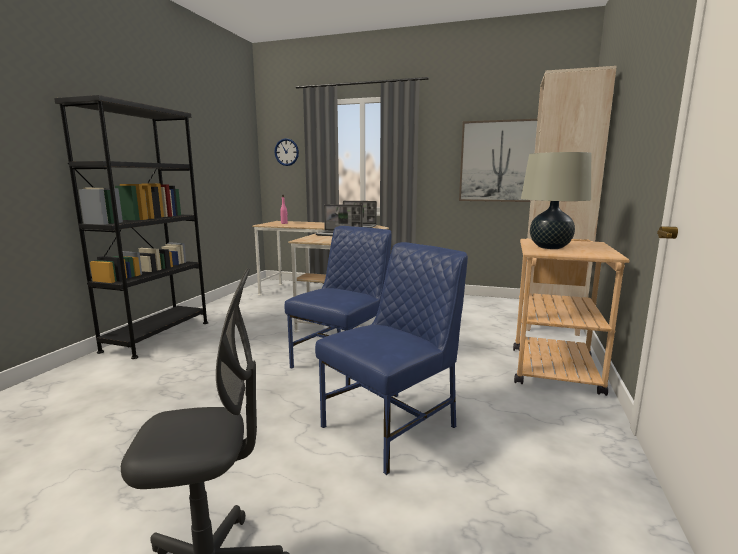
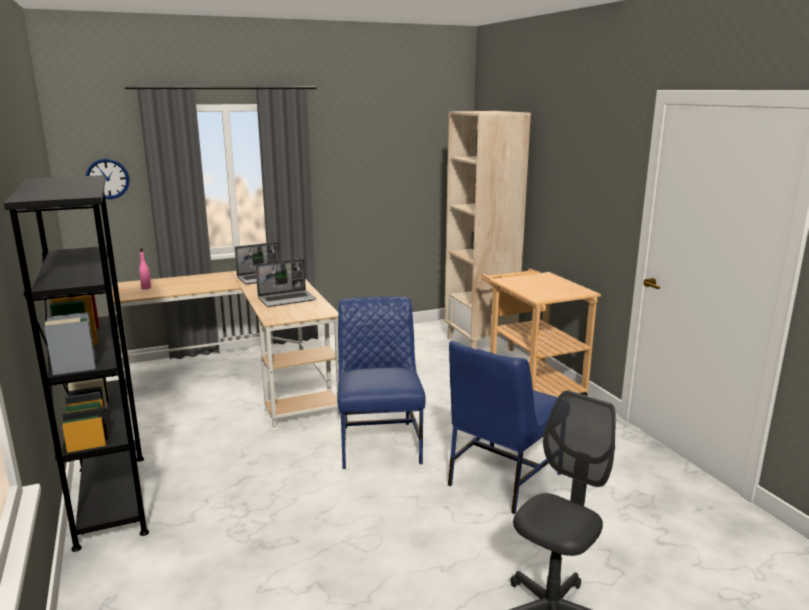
camera: 40 degrees left, 5 degrees up
(392, 427) = (502, 479): blue chair -> blue chair turned 150 degrees counterclockwise
(501, 161) = (395, 180): picture -> none
(550, 247) = (535, 289): beige table lamp -> none

